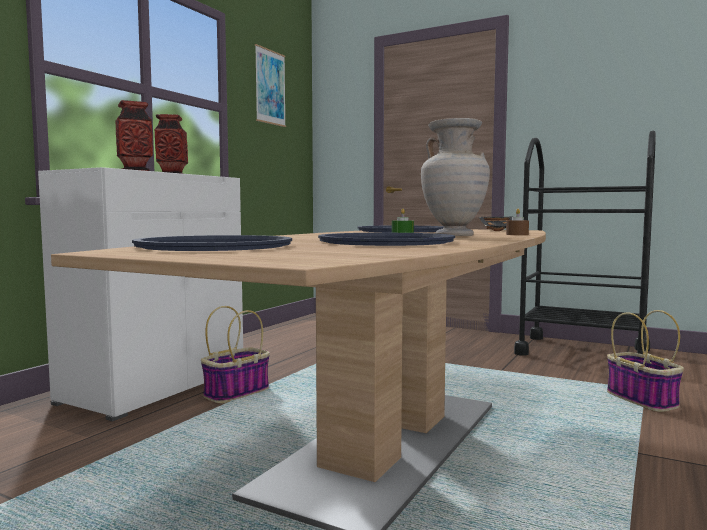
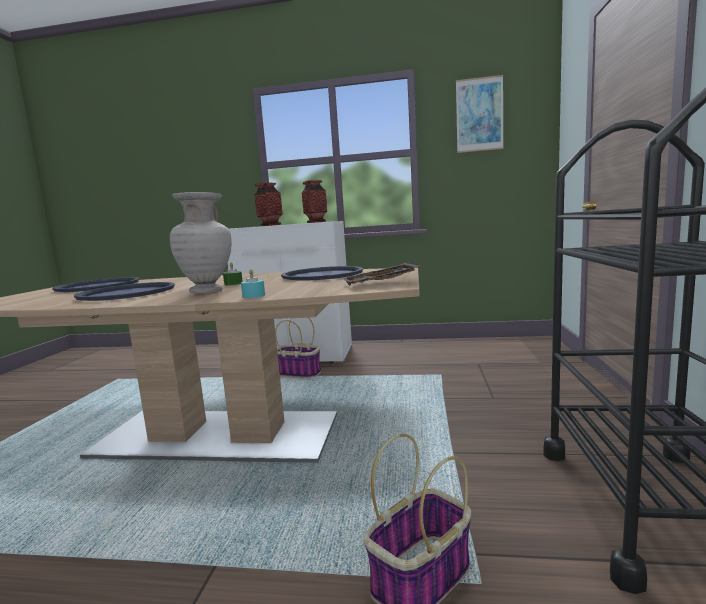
camera: 70 degrees right, 5 degrees up
(517, 234) = (253, 296): brown candle -> turquoise candle

